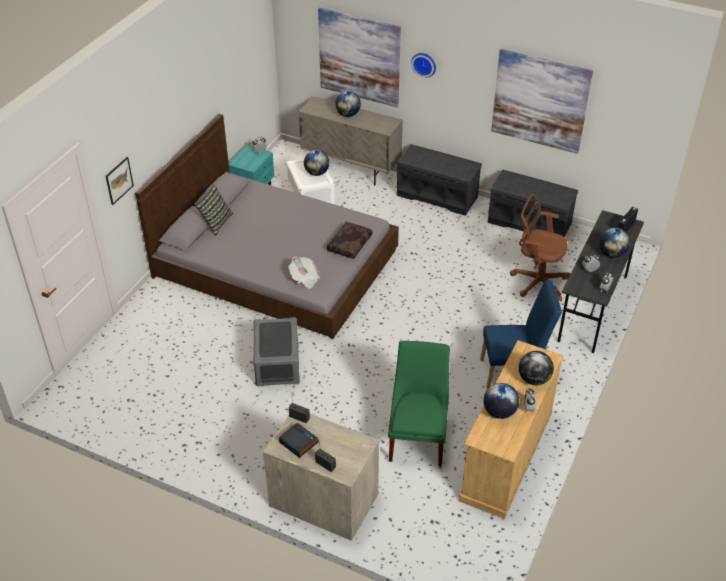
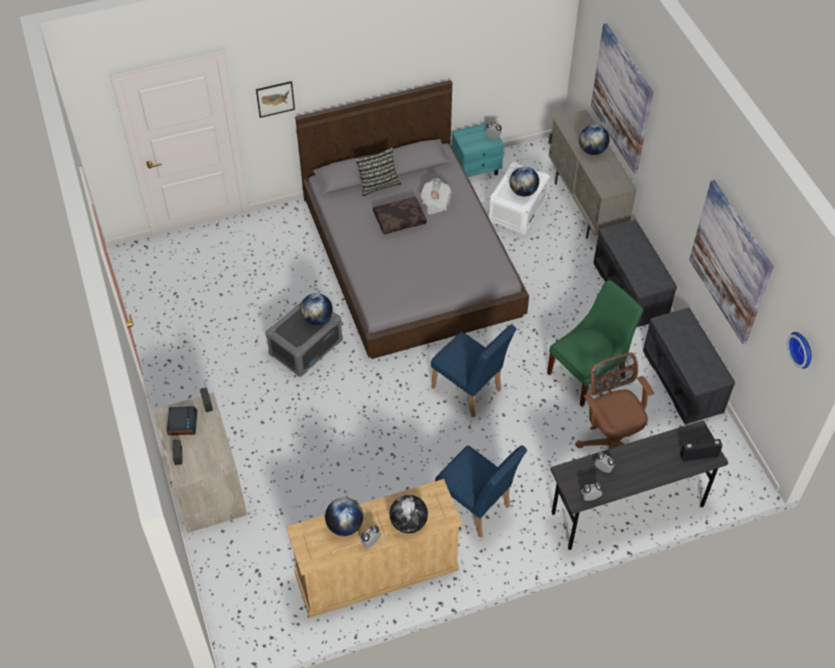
camera: 45 degrees right, 10 degrees up
(304, 278) = (381, 287): newspaper -> newspaper (435, 203)
(349, 244) = (457, 282): brown pillow -> brown pillow (400, 219)
(418, 437) = (331, 496): green chair -> green chair (589, 373)
(421, 313) = (470, 392): none -> blue chair
(424, 64) = (661, 146): wall clock -> wall clock (802, 349)
(611, 253) = (648, 469): globe -> globe (317, 319)

